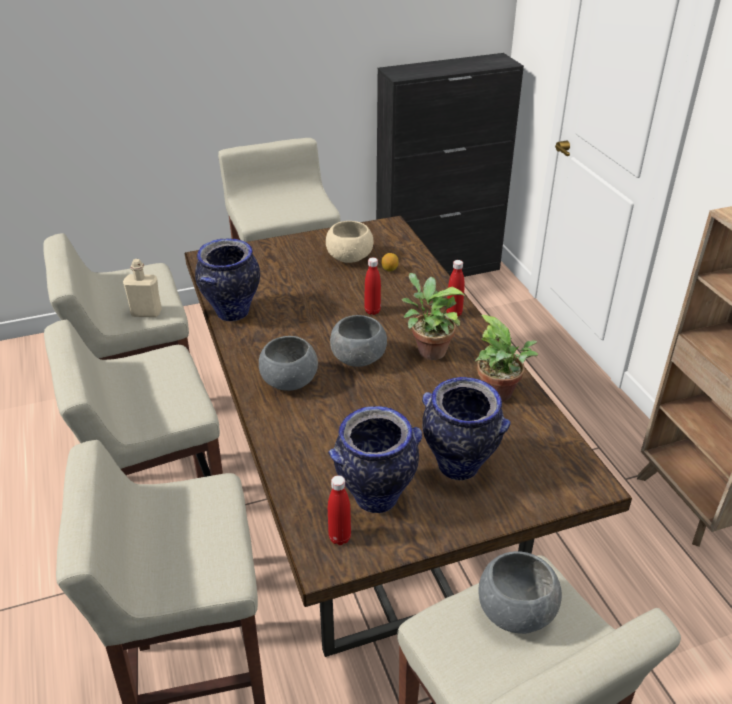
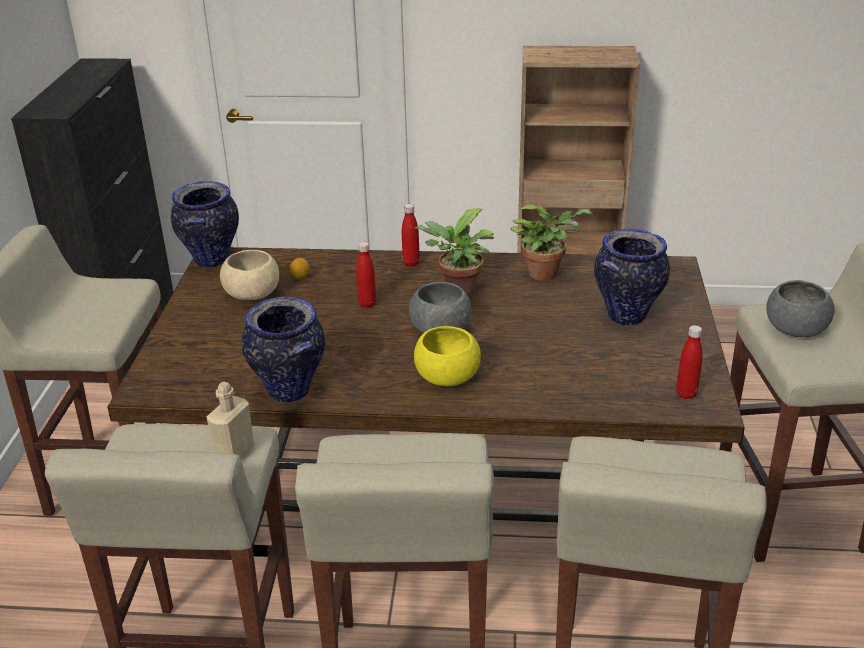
camera: 65 degrees left, 5 degrees down
(289, 381) = (447, 377): grey bowl -> yellow bowl
(375, 499) = (646, 365): vase -> vase (211, 261)

